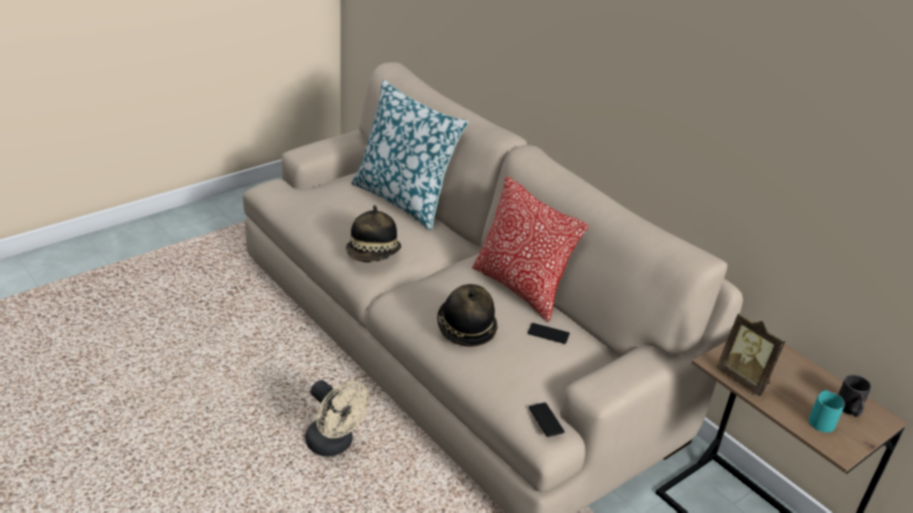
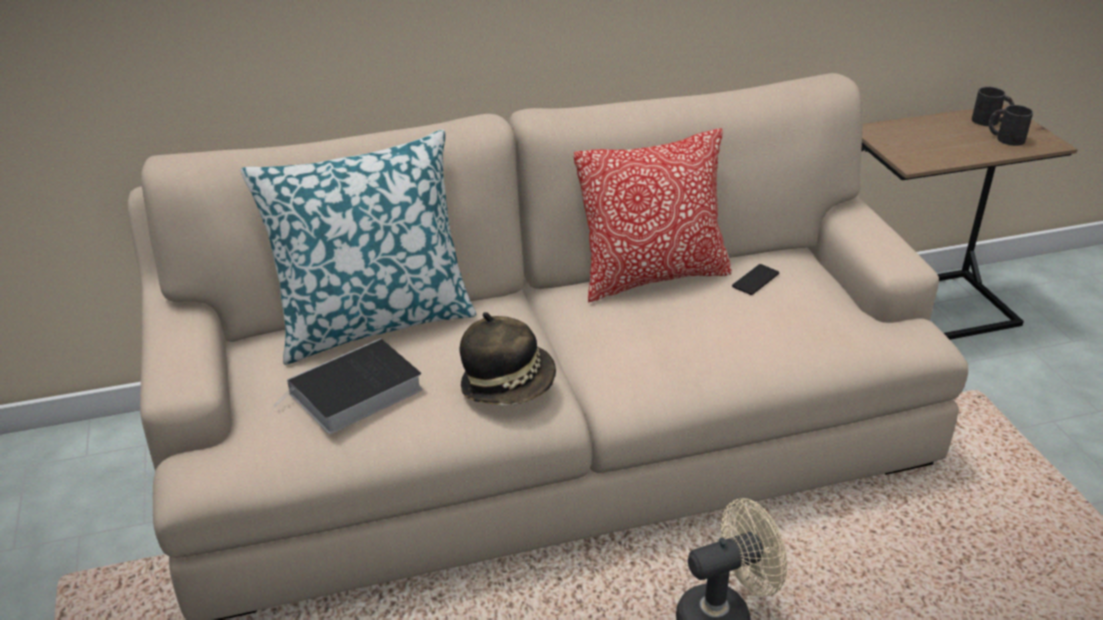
camera: 65 degrees left, 0 degrees up
(338, 208) = (353, 394): none -> book
(465, 328) = (724, 340): hat -> none
(546, 420) = (909, 328): phone -> none
(744, 379) = (941, 156): picture frame -> none
(820, 419) = (1005, 138): turquoise mug -> black mug

